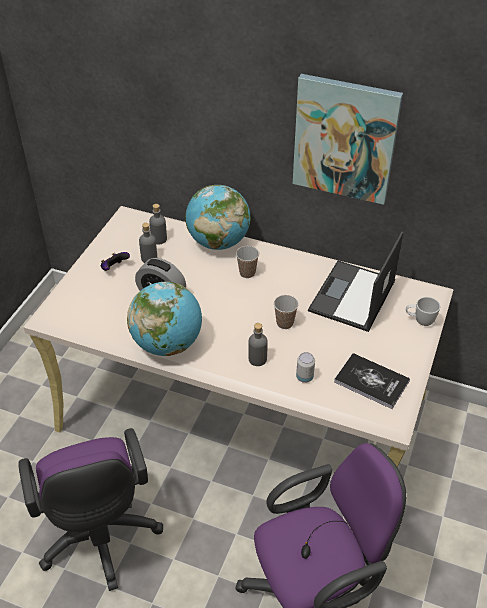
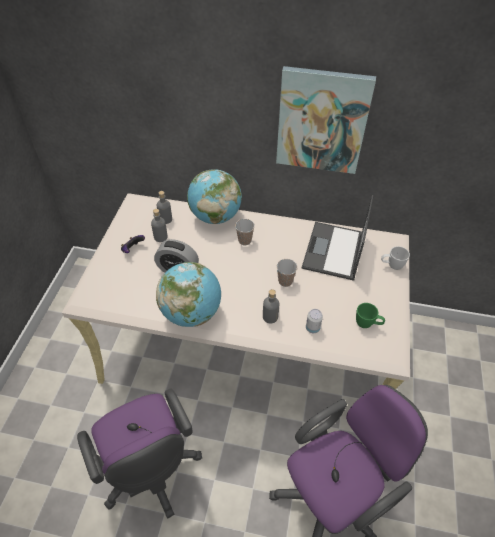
camera: 10 degrees left, 5 degrees up
(371, 381) = (367, 324): book -> green mug

